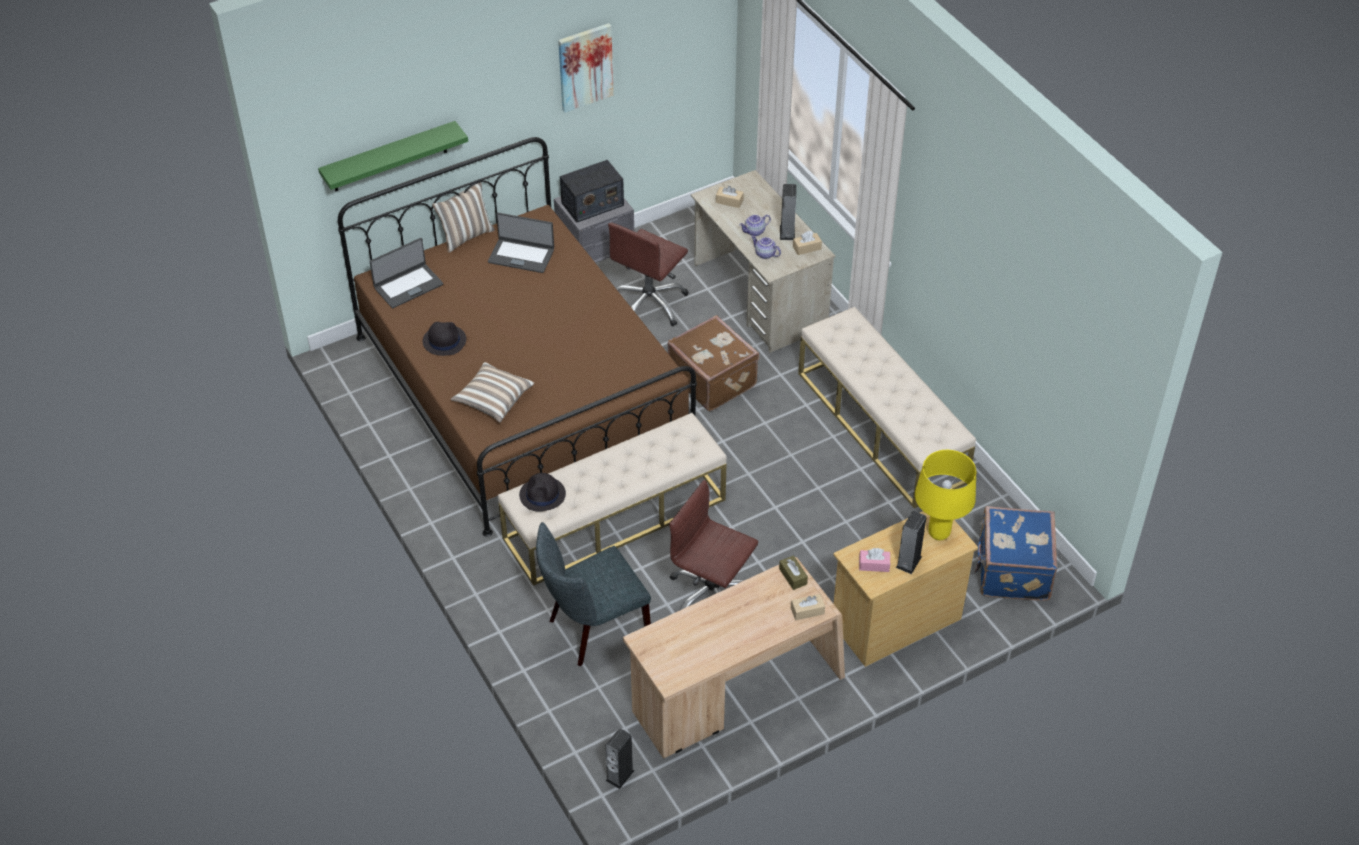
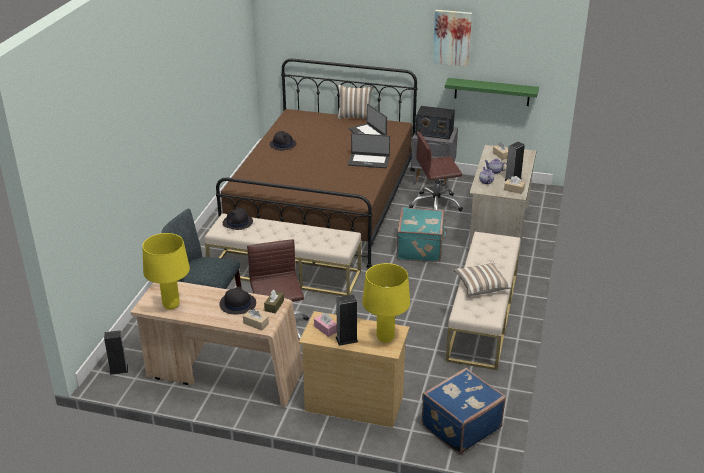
camera: 45 degrees right, 15 degrees down
(389, 157) = (319, 42): green shelf -> green shelf (492, 92)
(408, 286) = (301, 121): laptop -> laptop (369, 161)
(493, 400) = (266, 173): pillow -> pillow (480, 286)
(694, 656) = (171, 305): none -> yellow table lamp
(713, 379) = (421, 248): brown suitcase -> turquoise suitcase
(755, 602) = (237, 304): none -> black hat

